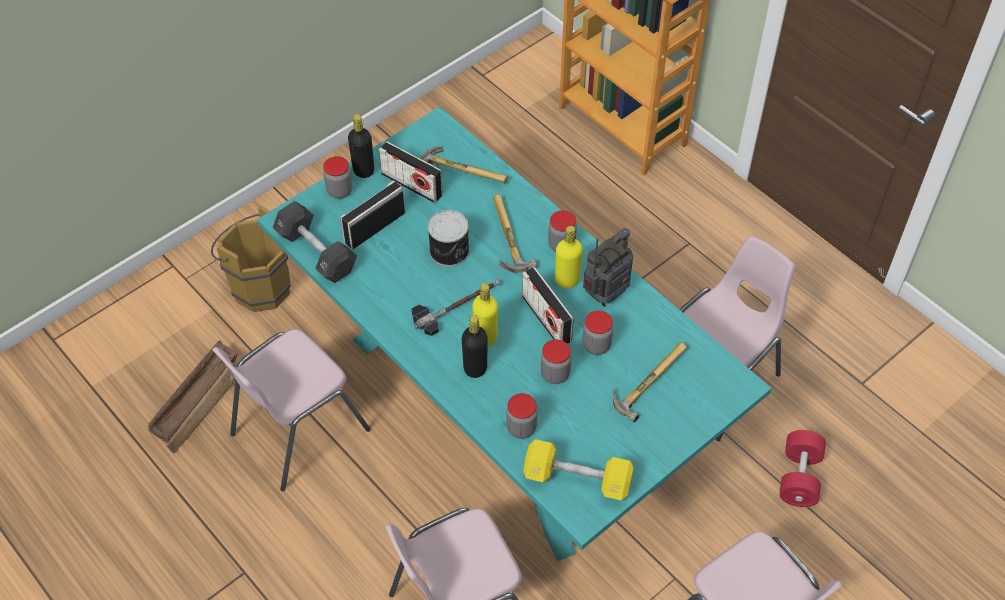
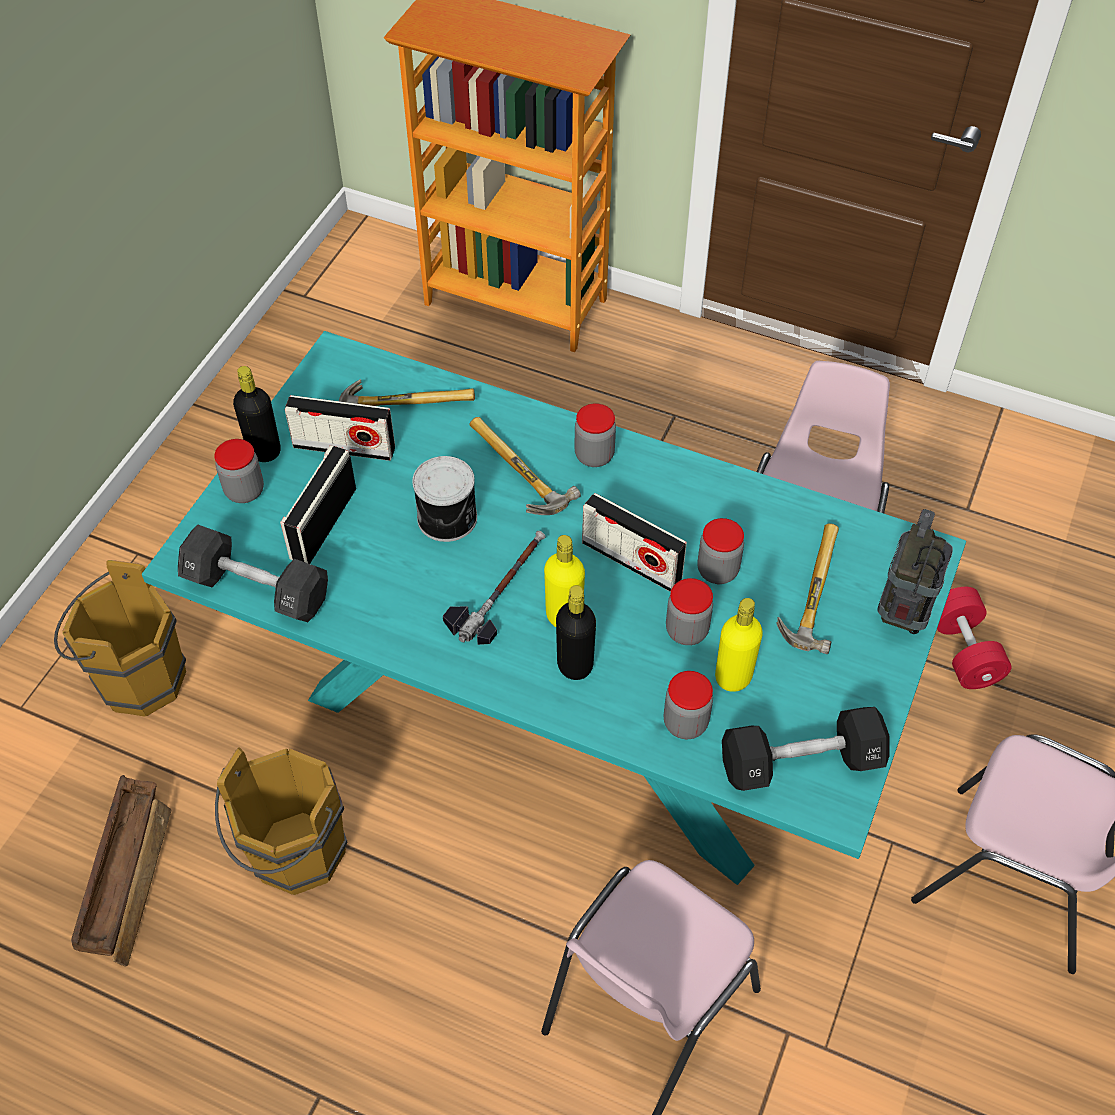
camera: 25 degrees left, 0 degrees up
(297, 431) = (294, 858): pink chair -> brown bucket
(567, 280) = (629, 499): yellow bottle -> yellow bottle (733, 677)
(577, 479) = (801, 762): yellow dumbbell -> black dumbbell
(606, 294) = (690, 498): radio -> radio (903, 614)

